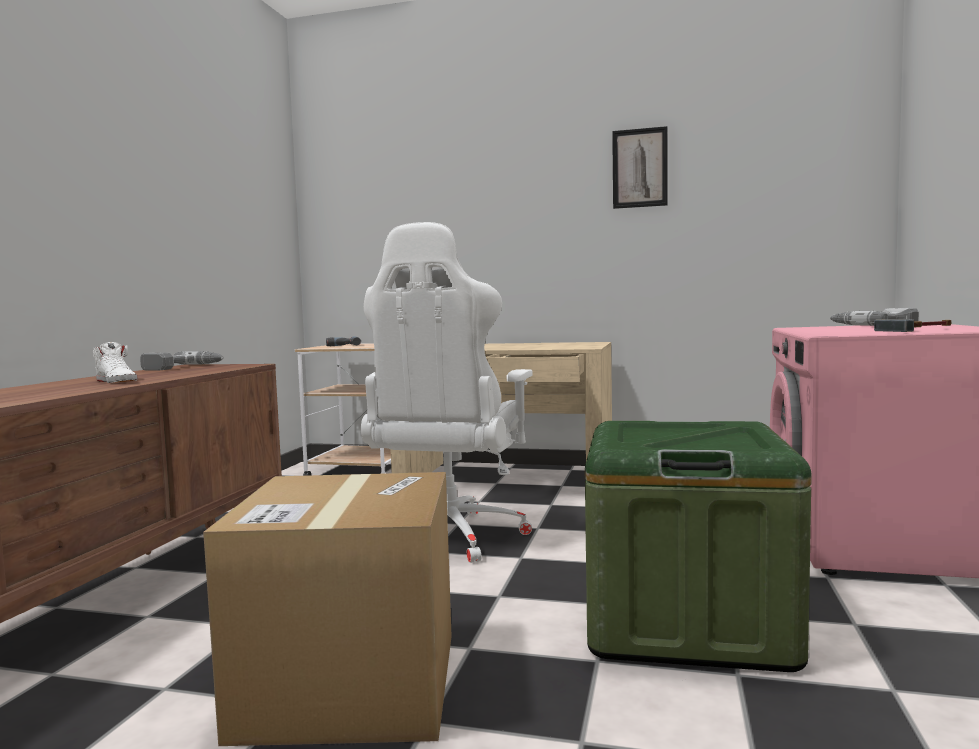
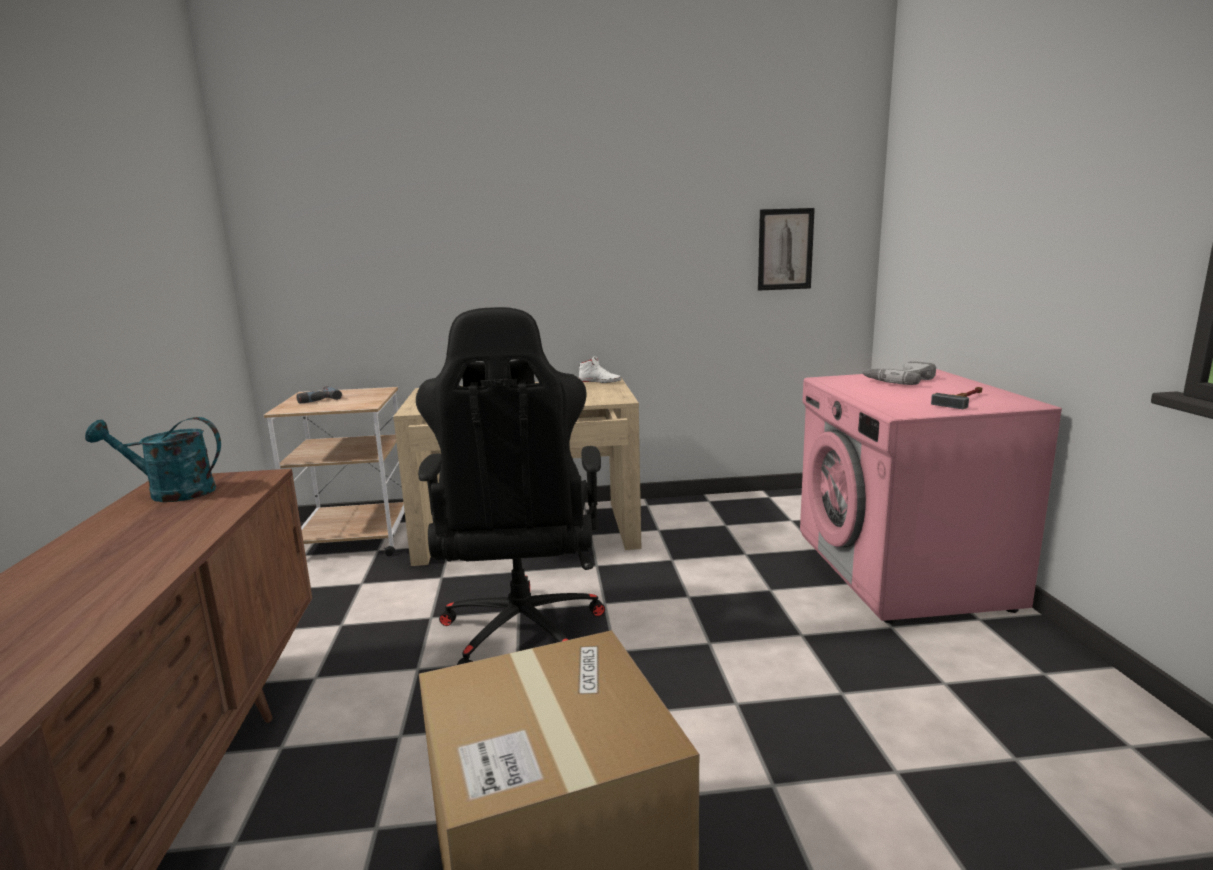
camera: 20 degrees left, 10 degrees up
(117, 381) = (129, 560): white shoe -> white shoe (600, 381)
(183, 367) = (171, 493): power drill -> turquoise watering can
(450, 535) = (521, 630): white office chair -> black office chair
(639, 168) = (646, 192): picture -> picture (785, 249)
(687, 620) = (816, 710): green storage box -> none

